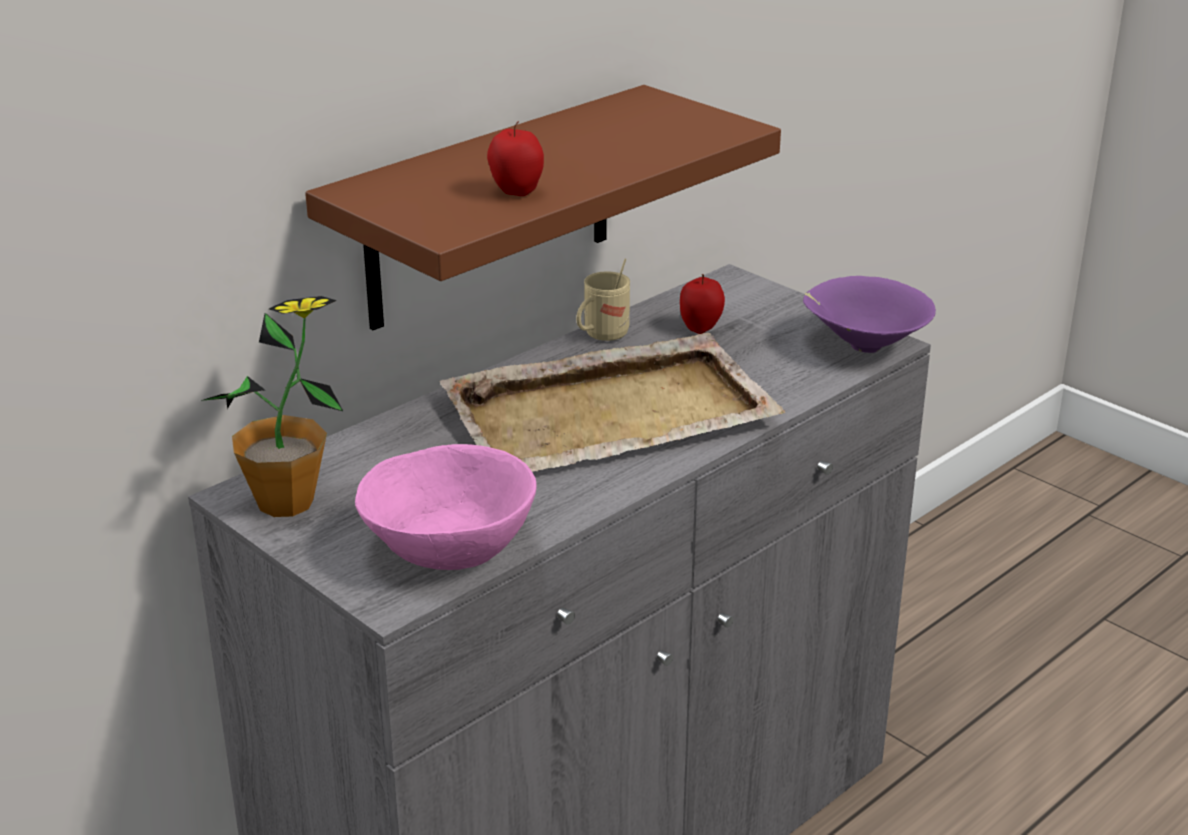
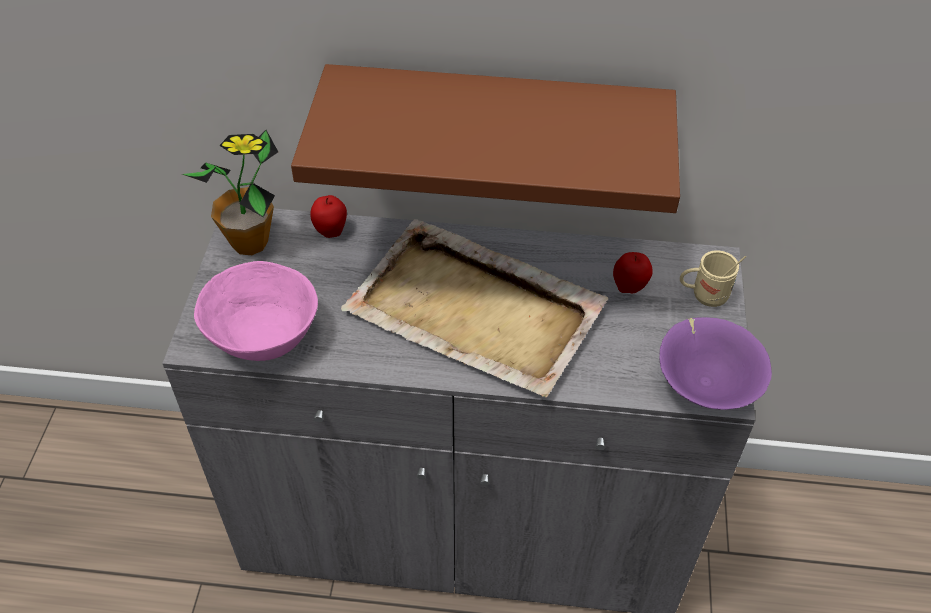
camera: 50 degrees right, 20 degrees up
(516, 192) = (413, 142): apple -> apple (331, 231)
(601, 336) = (563, 249): beige mug -> beige mug (704, 296)

